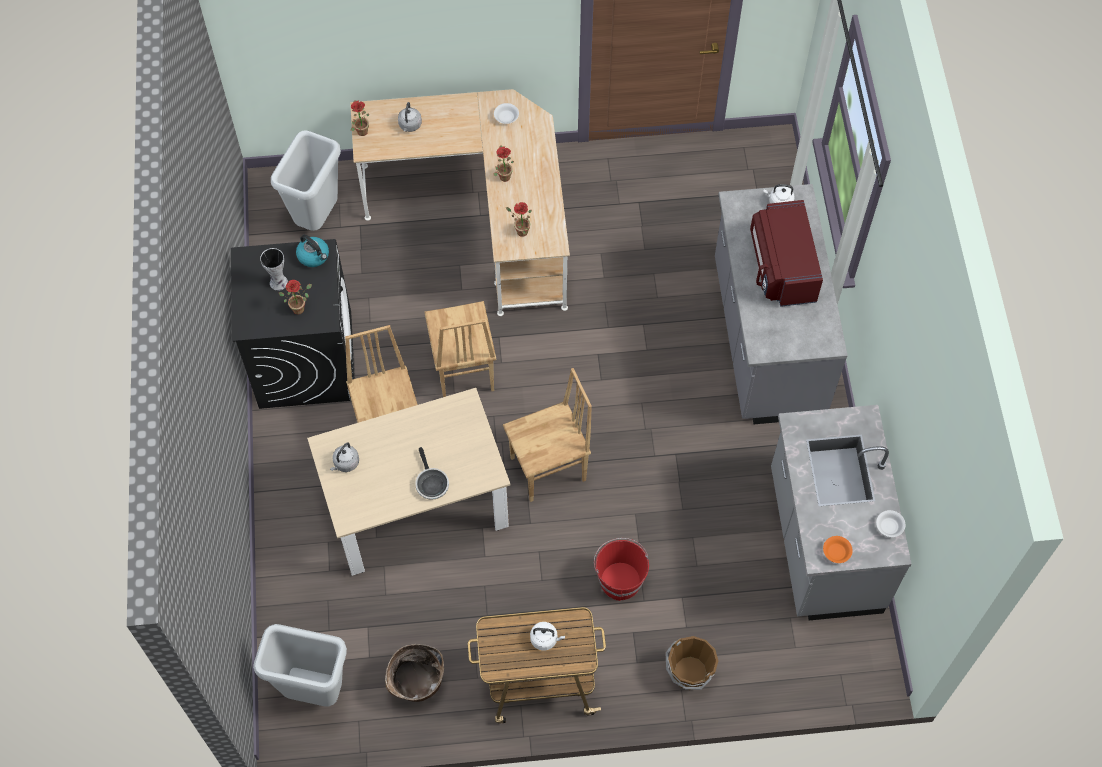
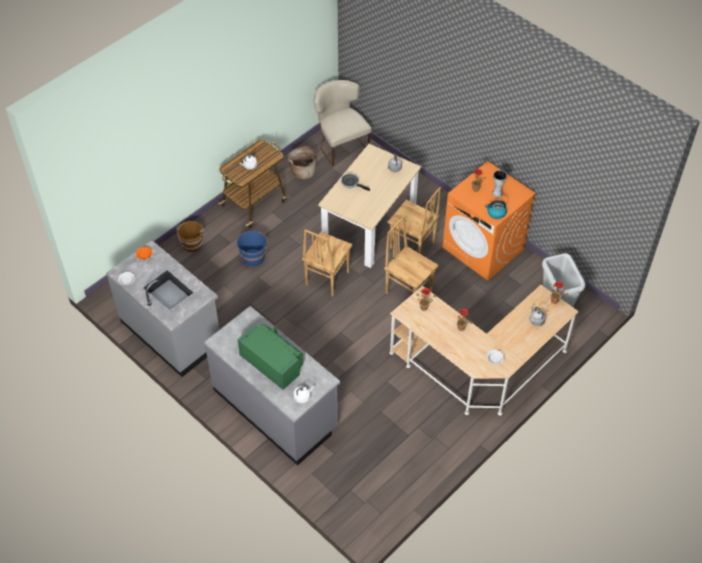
camera: 140 degrees right, 10 degrees down
(305, 359) = (483, 248): black washing machine -> orange washing machine
(313, 692) = (340, 145): grey trash can -> beige chair
(620, 580) = (253, 257): red bucket -> blue bucket
(781, 267) = (273, 363): red microwave -> green microwave

